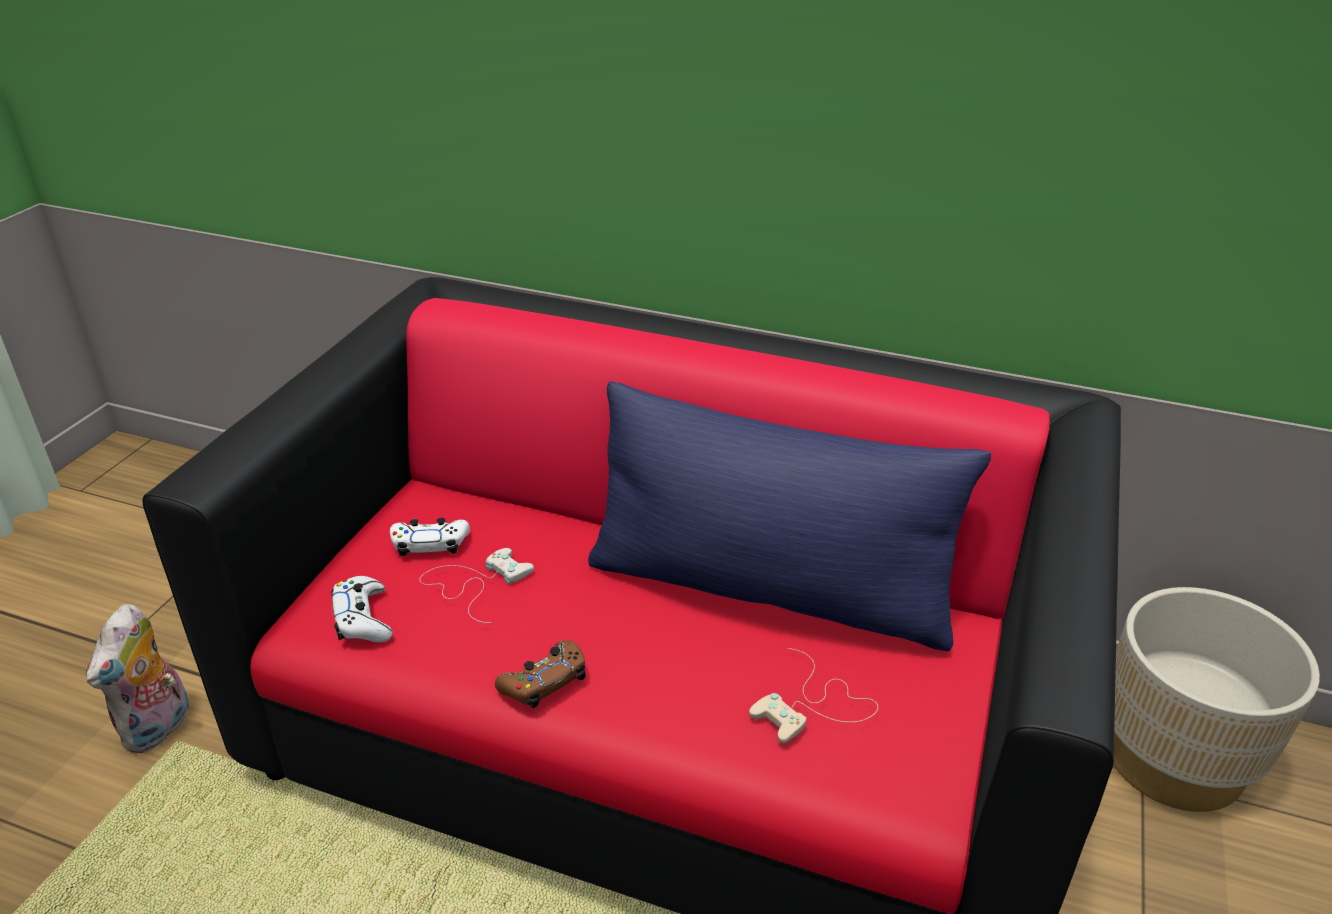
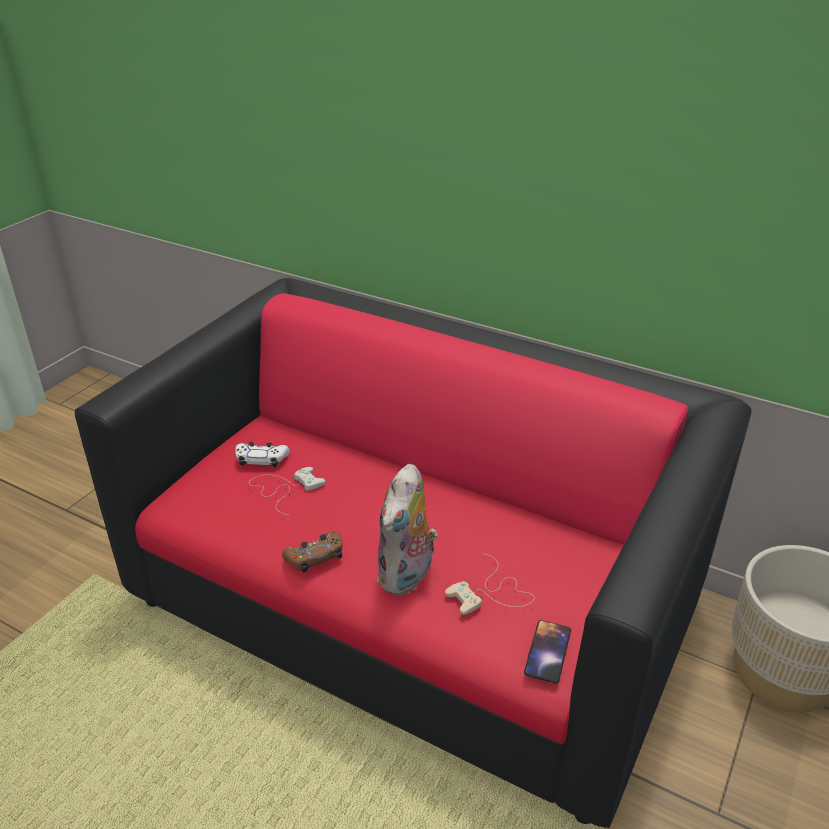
camera: 10 degrees right, 0 degrees up
(159, 728) = (84, 565): plush toy -> plush toy (407, 576)
(363, 619) = (208, 503): white game controller -> none
(768, 590) = (481, 513): blue pillow -> none
(915, 782) = (547, 651): none -> phone

